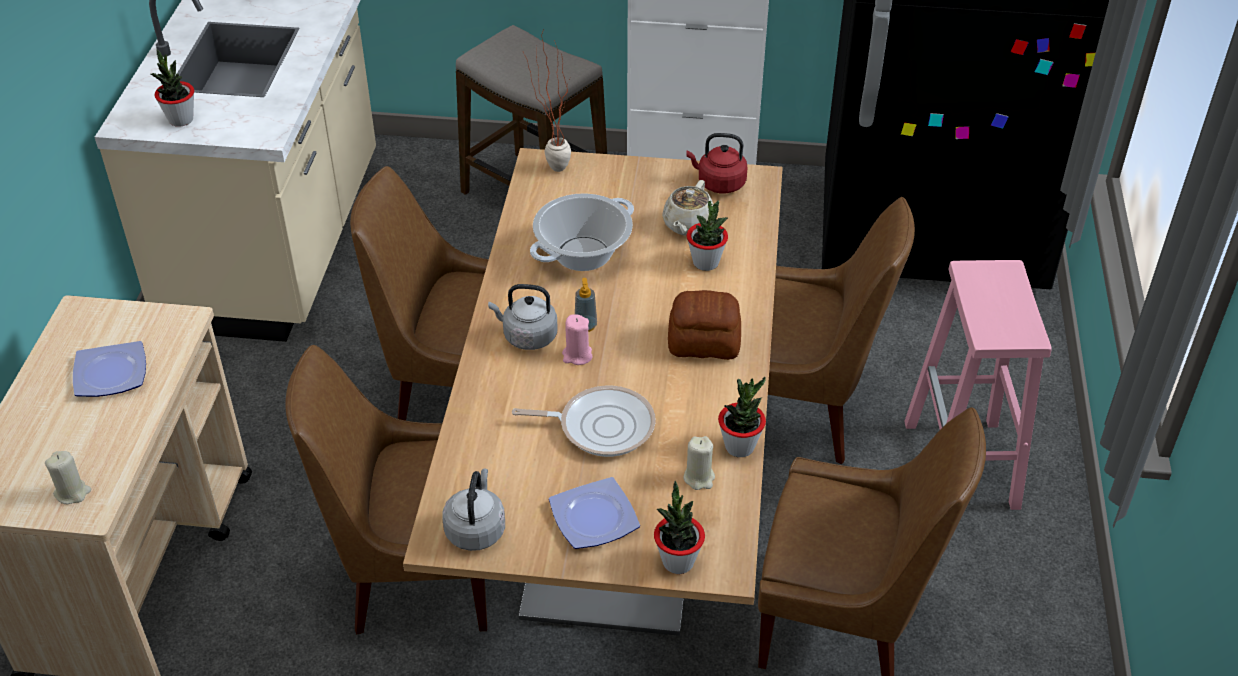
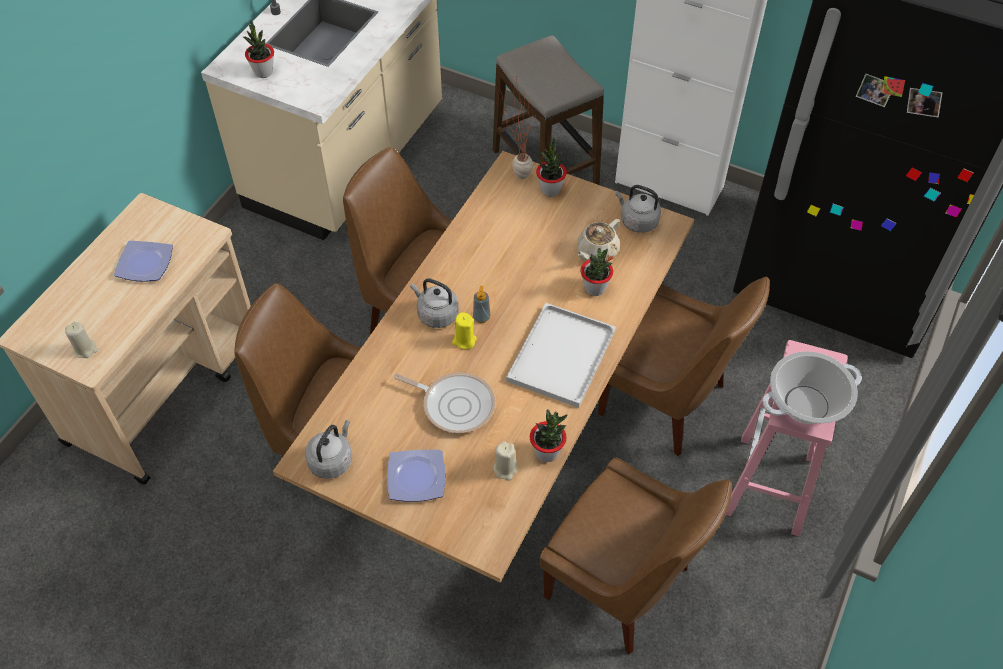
camera: 20 degrees right, 10 degrees up
(577, 355) = (464, 340): pink candle -> yellow candle
(583, 254) = (507, 256): cooking pot -> cooking pot (806, 405)
(678, 561) = (459, 532): potted plant -> potted plant (550, 189)
(704, 343) = (561, 357): bread -> white tray
(718, 183) = (637, 221): red kettle -> grey kettle

